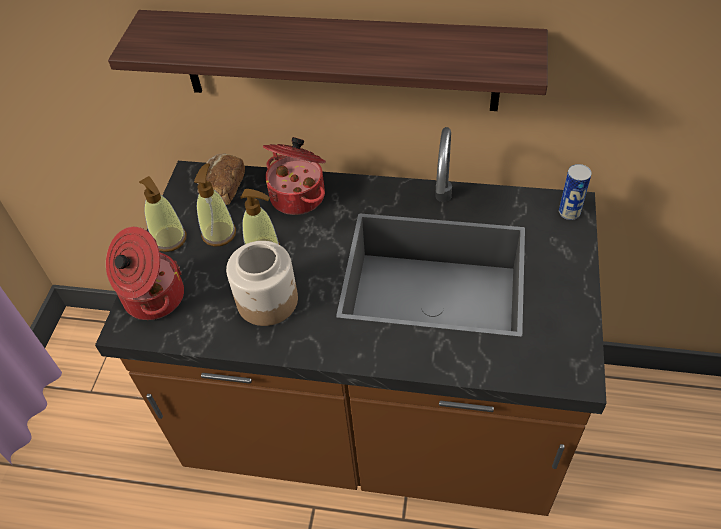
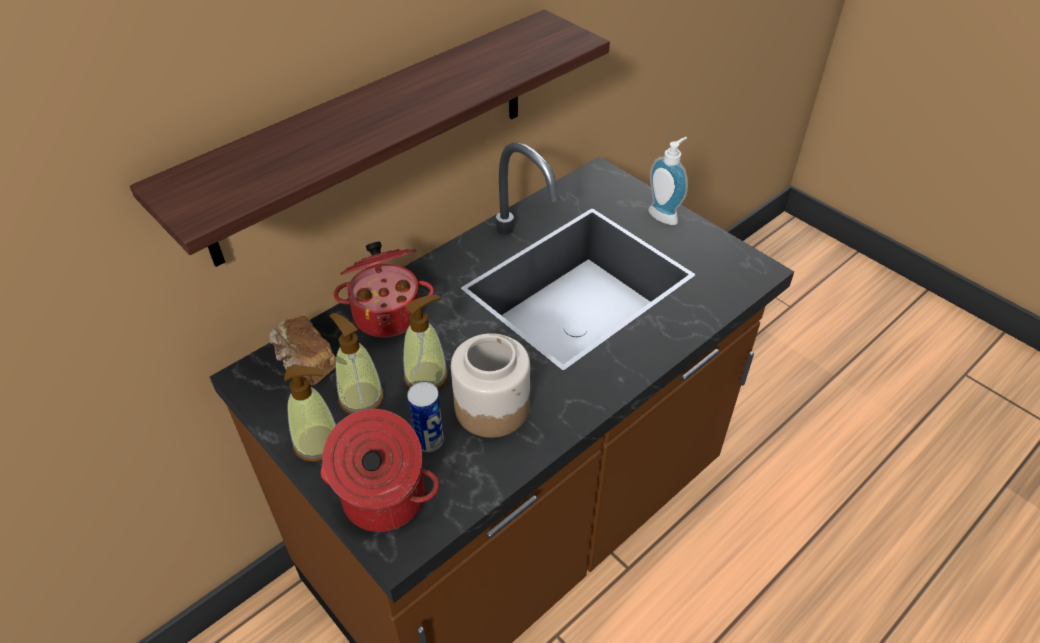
camera: 55 degrees left, 5 degrees down
(569, 212) = (604, 179): can -> can (429, 441)
(572, 275) = (665, 214): none -> soap dispenser

